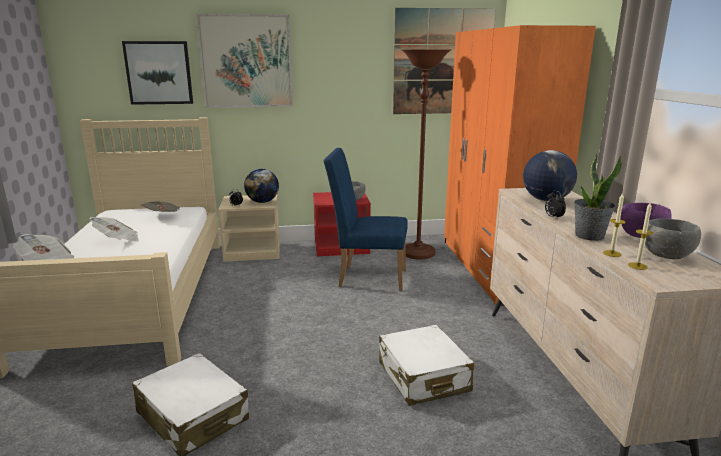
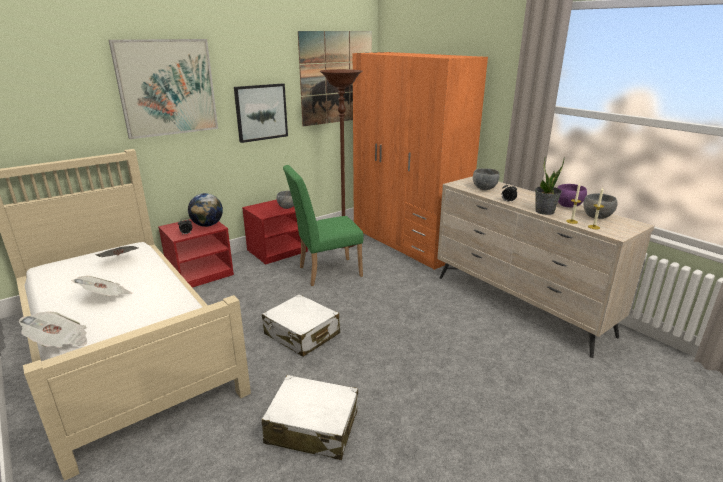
camera: 30 degrees left, 5 degrees up
(159, 73) = (70, 106): picture -> picture (261, 112)
(253, 251) = (200, 274): beige nightstand -> red nightstand
(367, 277) = (325, 272): blue chair -> green chair
(423, 377) = (440, 336): white suitcase -> white suitcase (302, 334)
(546, 200) = (484, 188): globe -> grey bowl

